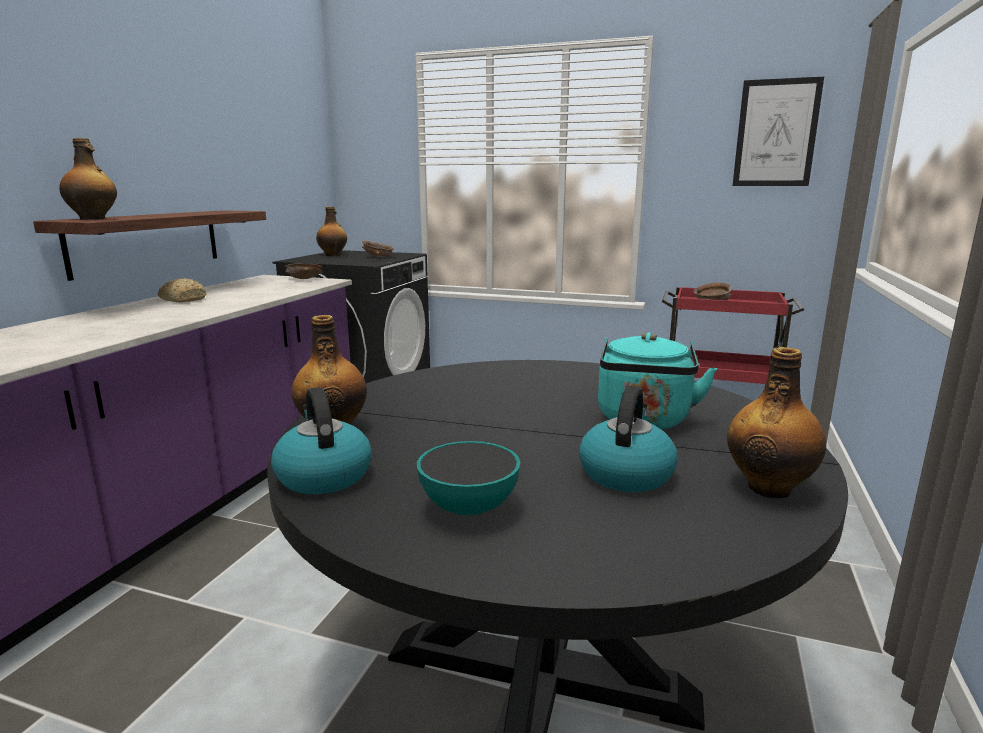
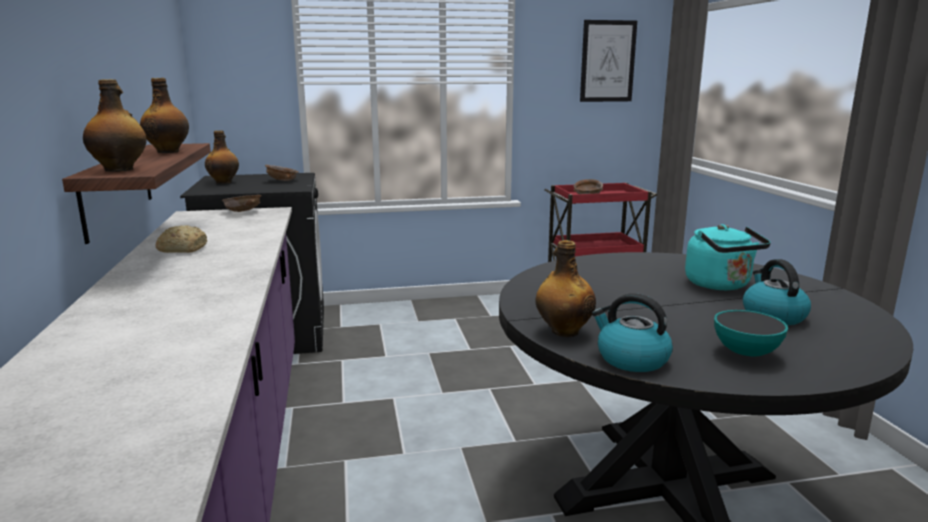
camera: 30 degrees left, 0 degrees up
(769, 487) = (840, 306): bottle -> bottle (168, 151)

